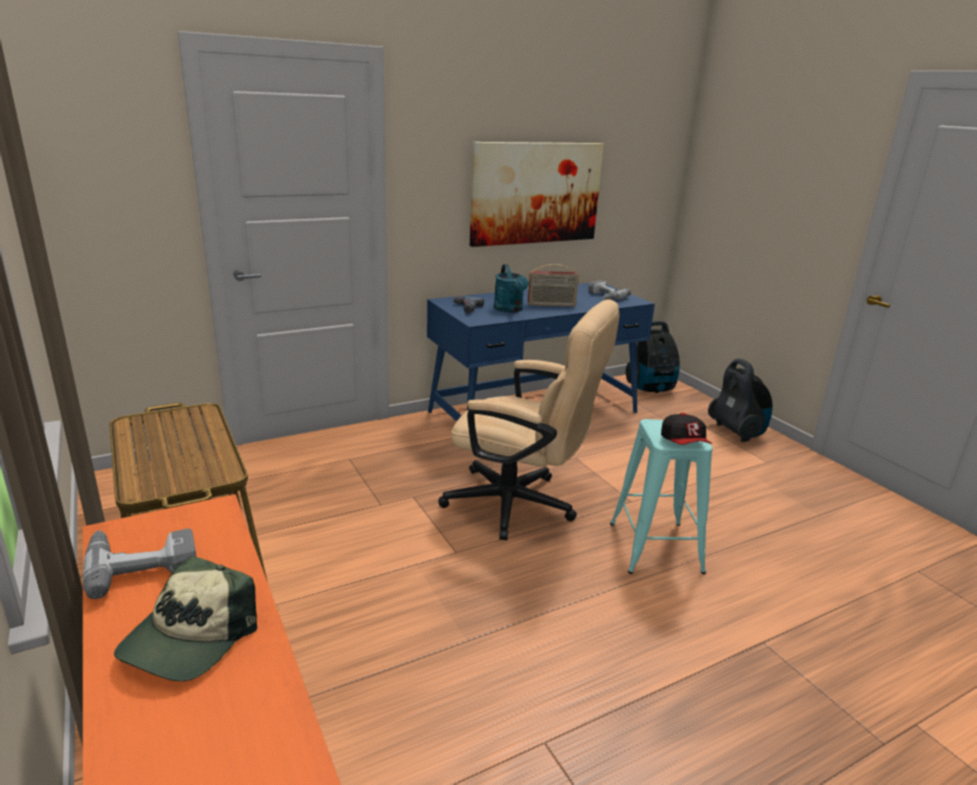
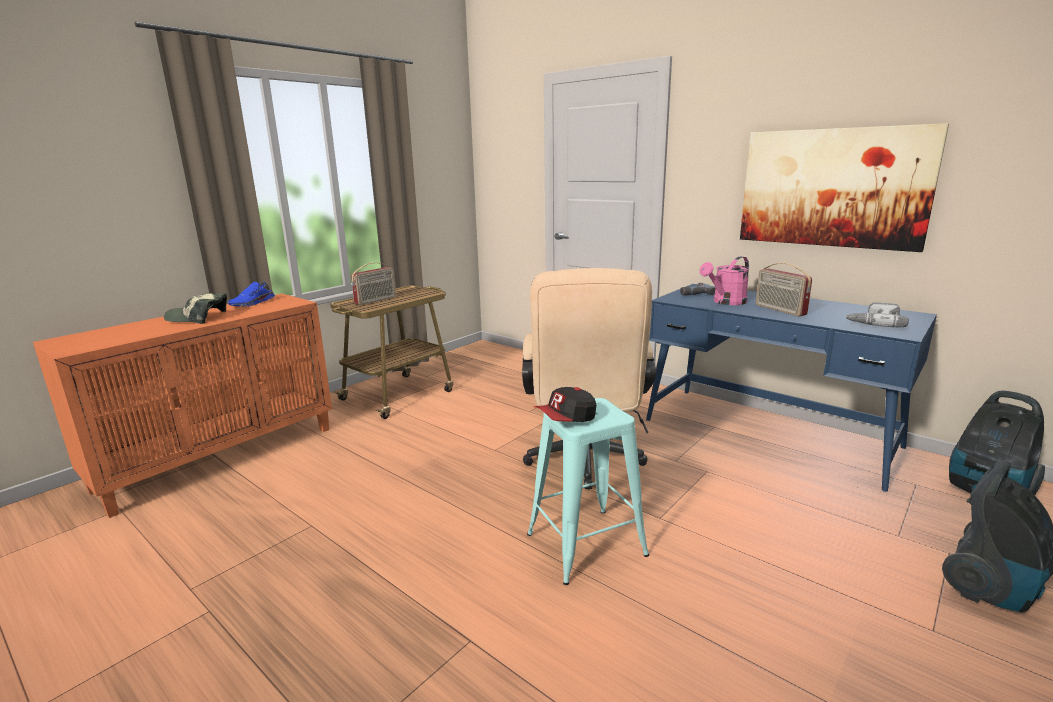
camera: 70 degrees right, 5 degrees down
(142, 562) = (253, 303): power drill -> blue shoe
(174, 460) = (376, 301): none -> radio
(510, 310) = (726, 302): turquoise watering can -> pink watering can

